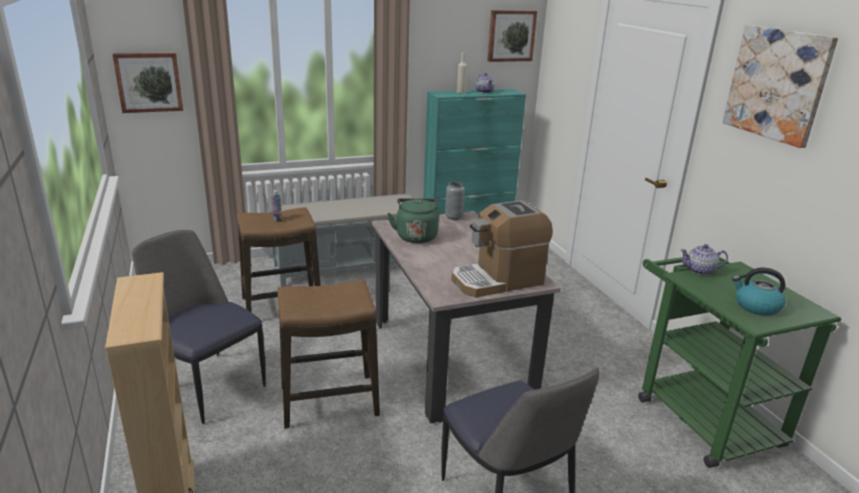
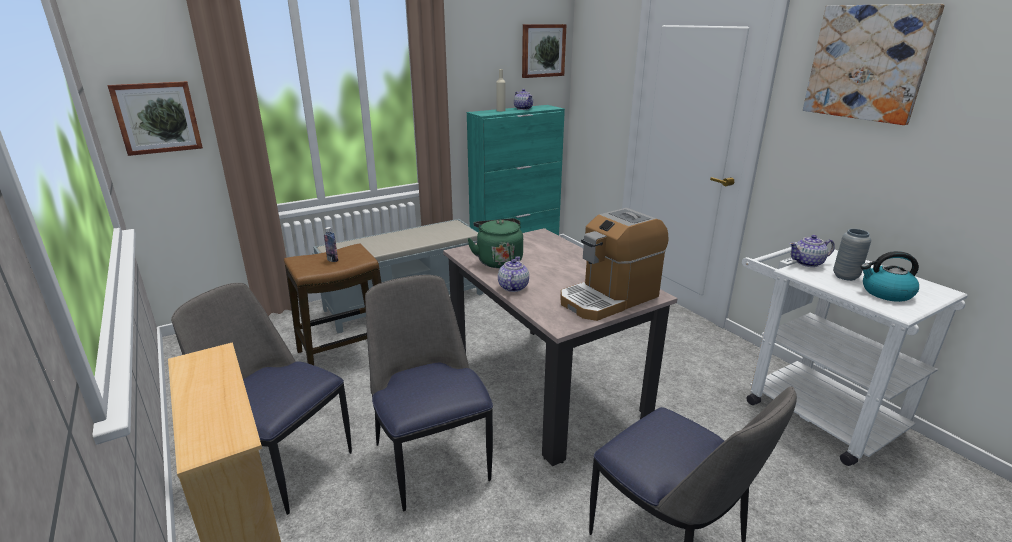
camera: 10 degrees left, 0 degrees up
(329, 401) = (431, 458): stool -> chair
(417, 261) = (512, 287): none -> teapot
(453, 217) = (527, 237): grey vase -> grey vase (845, 276)
(699, 414) = (810, 409): green cart -> white cart

